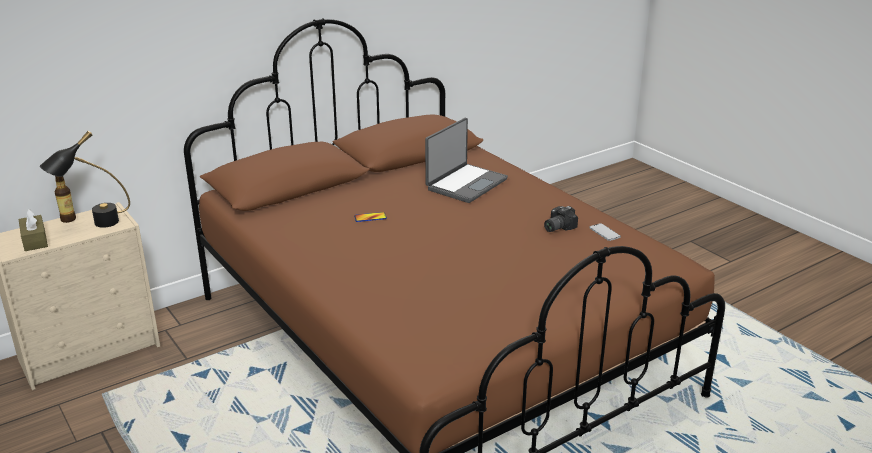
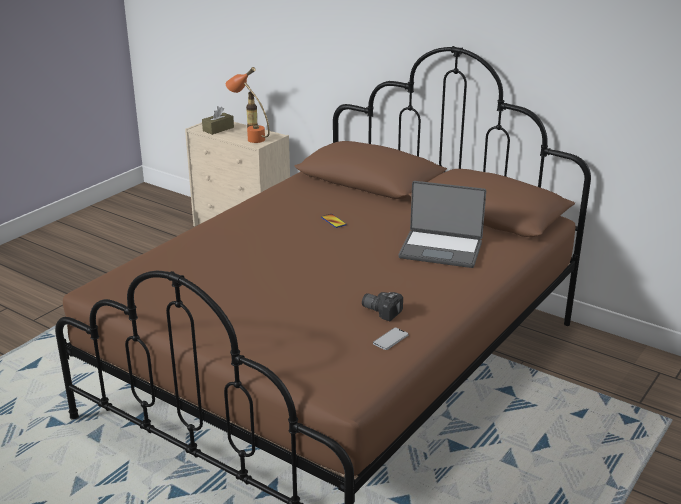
camera: 70 degrees right, 0 degrees up
(94, 224) = (250, 137): black table lamp -> orange table lamp

